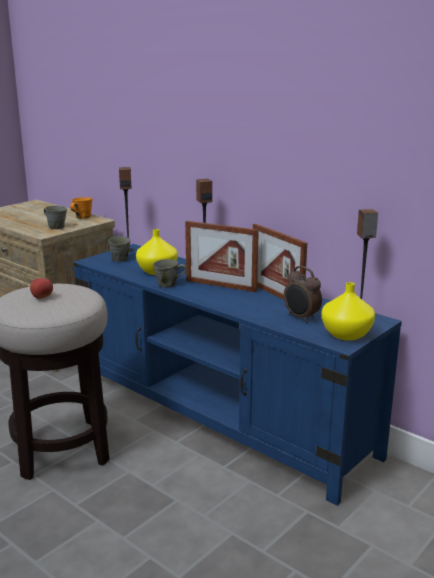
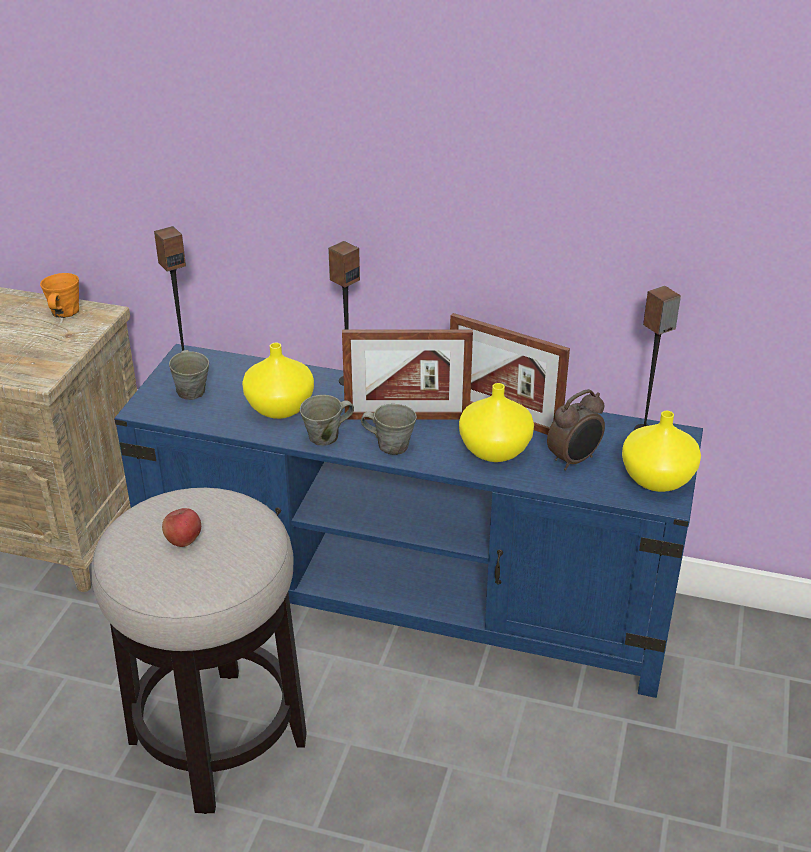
camera: 25 degrees left, 15 degrees up
(56, 227) = (43, 353): grey mug -> grey mug (391, 446)
(258, 305) = (496, 449): none -> yellow vase
(301, 318) = (574, 460): alarm clock -> alarm clock turned 60 degrees counterclockwise

